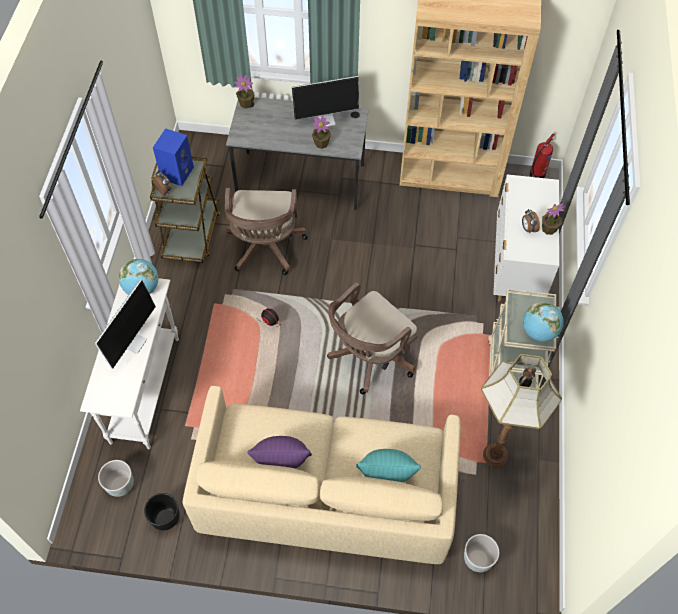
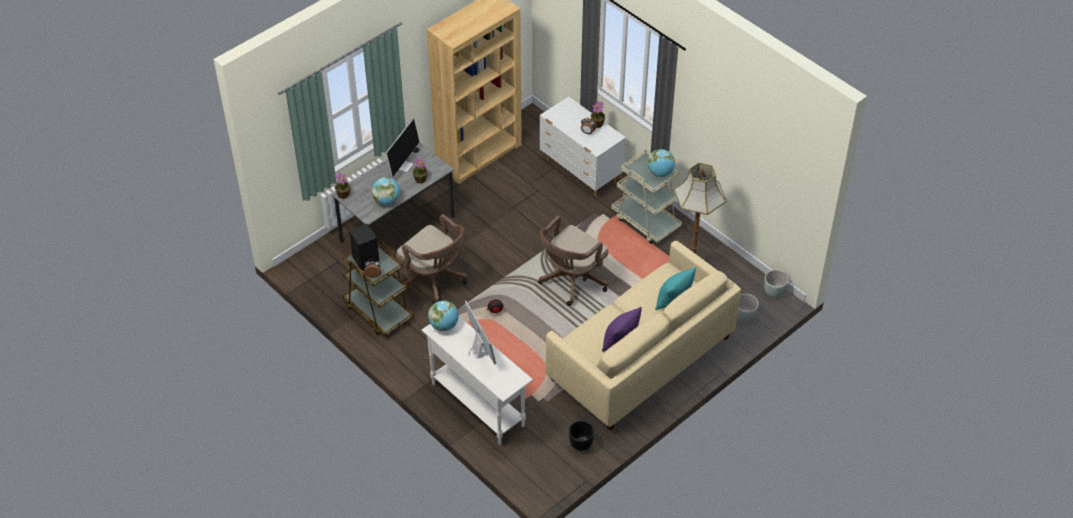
camera: 50 degrees left, 10 degrees down
(120, 485) = (535, 454): grey planter -> grey planter (774, 292)
(177, 172) = (365, 260): blue speaker -> black speaker
(269, 137) = (386, 200): none -> globe
(369, 358) = (571, 281): brown office chair -> brown office chair turned 45 degrees clockwise
(536, 175) = (525, 116): fire extinguisher -> none

